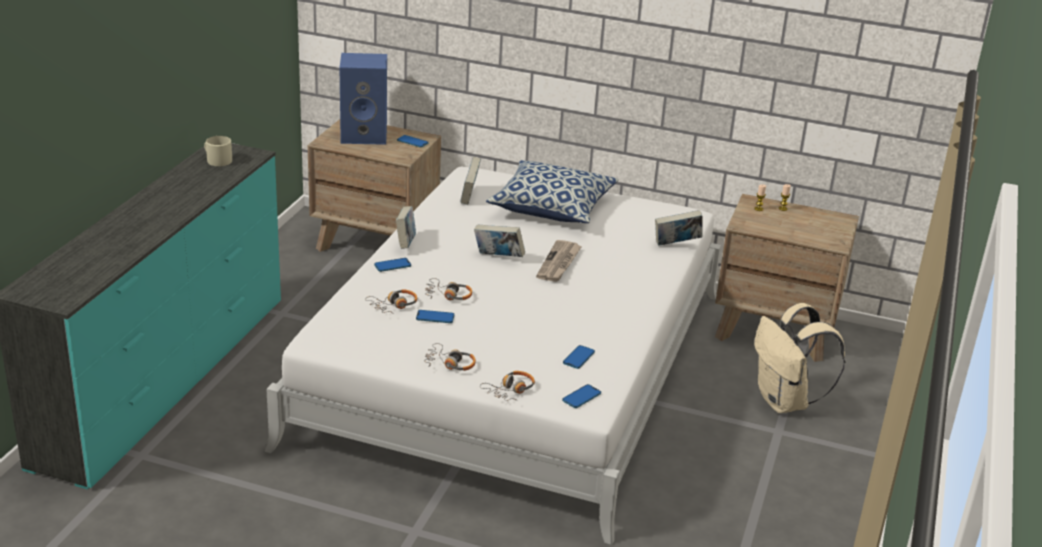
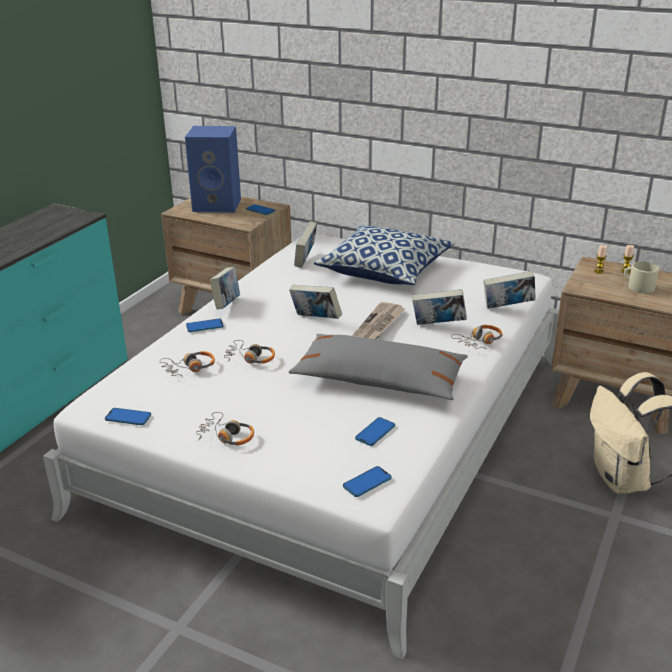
camera: 10 degrees right, 0 degrees up
(217, 160) = (45, 221): beige mug -> beige mug (638, 286)
(435, 317) = (228, 382): phone -> phone (128, 417)
(510, 390) = (285, 471): headphones -> headphones (479, 342)
(571, 313) = (379, 380): none -> grey pillow
(615, 262) = (438, 325): none -> book

